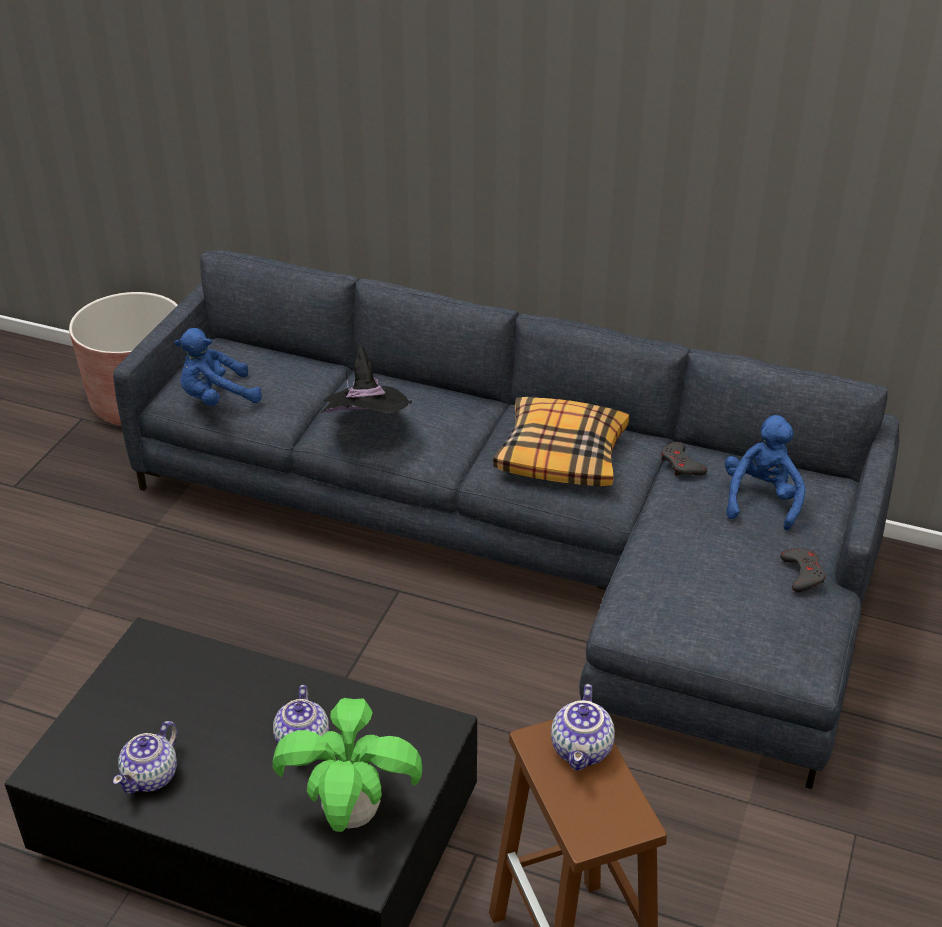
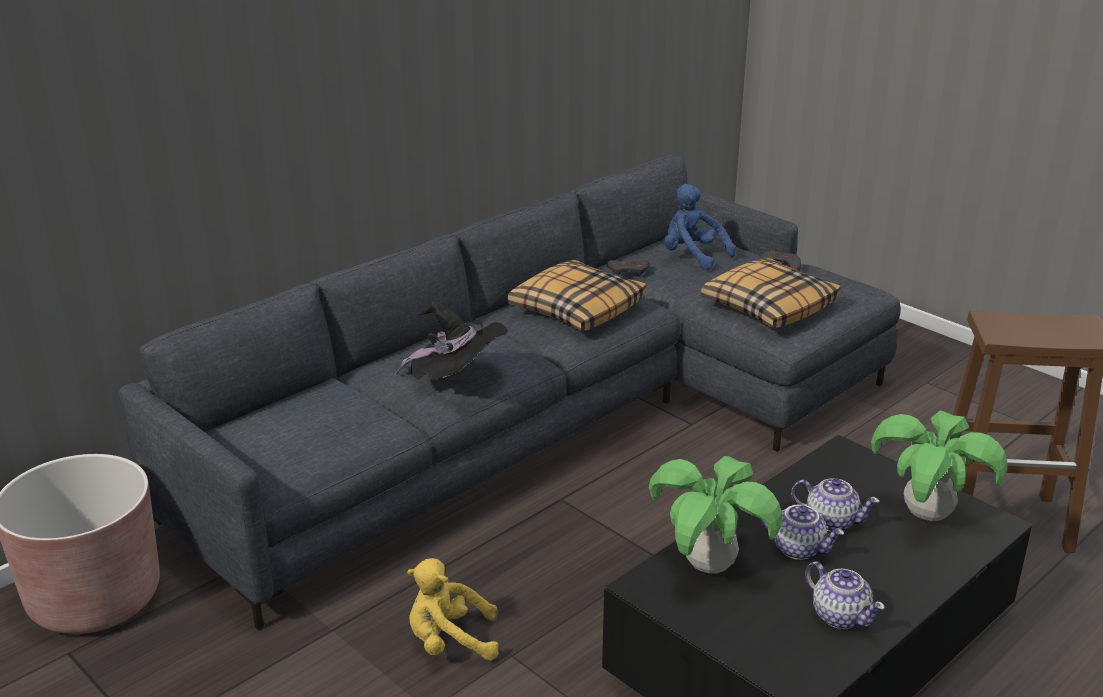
camera: 65 degrees left, 10 degrees down
(168, 591) = (450, 642): none -> yellow plush toy
(192, 672) = (710, 565): none -> potted plant
(217, 398) = (321, 450): blue plush toy -> none
(583, 750) = (1012, 322): teapot -> teapot (798, 548)
(685, 588) = (768, 306): none -> pillow

